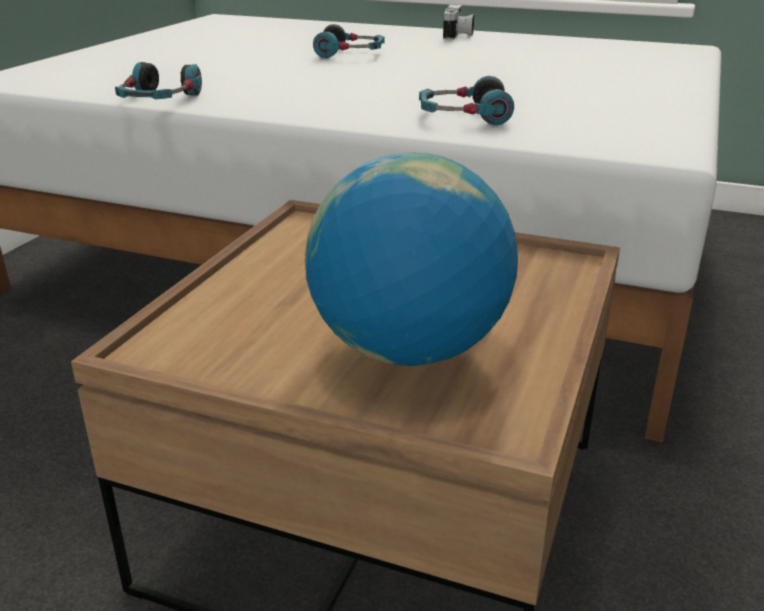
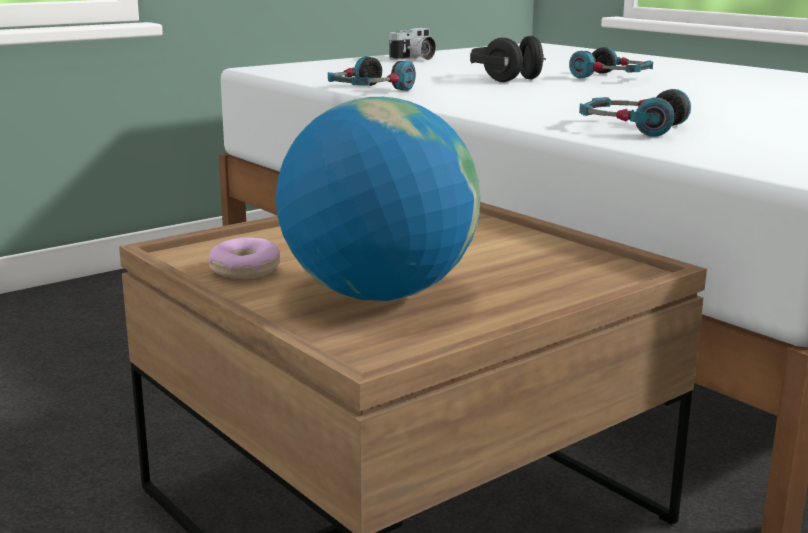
camera: 30 degrees right, 10 degrees down
(243, 355) = (244, 270): none -> donut
(263, 66) = (505, 78): none -> black headphones
(458, 36) = (766, 74): camera -> camera (414, 59)

